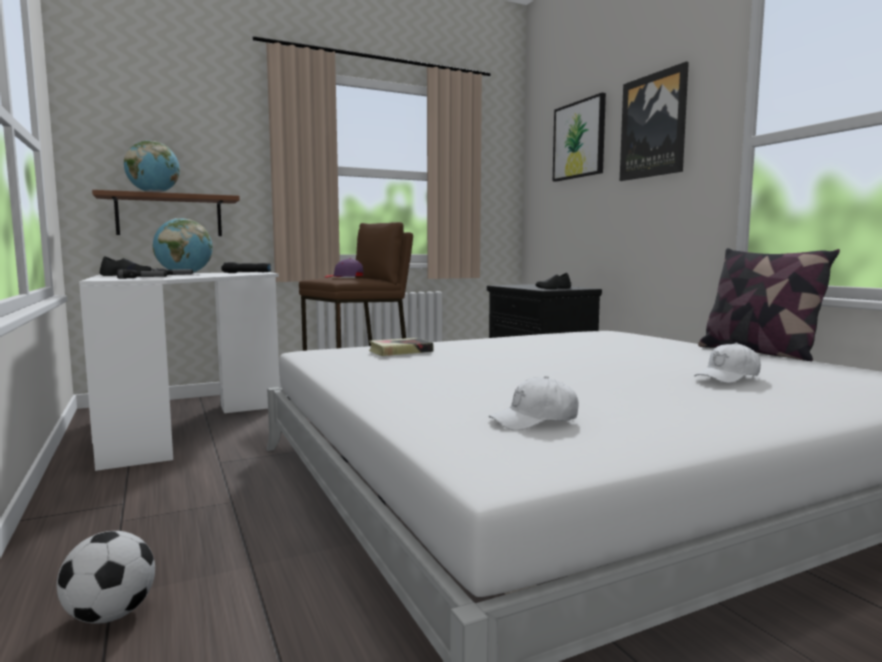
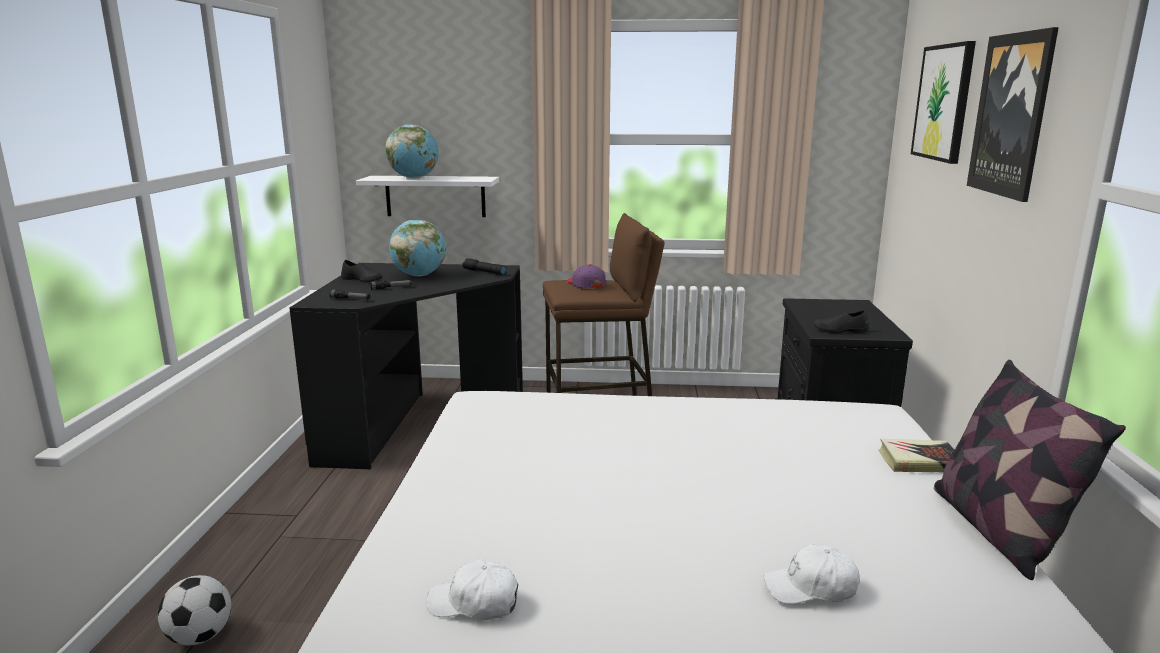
camera: 30 degrees right, 10 degrees up
(169, 216) = (435, 196): brown shelf -> white shelf
(186, 426) = (416, 423): white desk -> black desk
(400, 351) = (554, 417): book -> book (919, 461)

